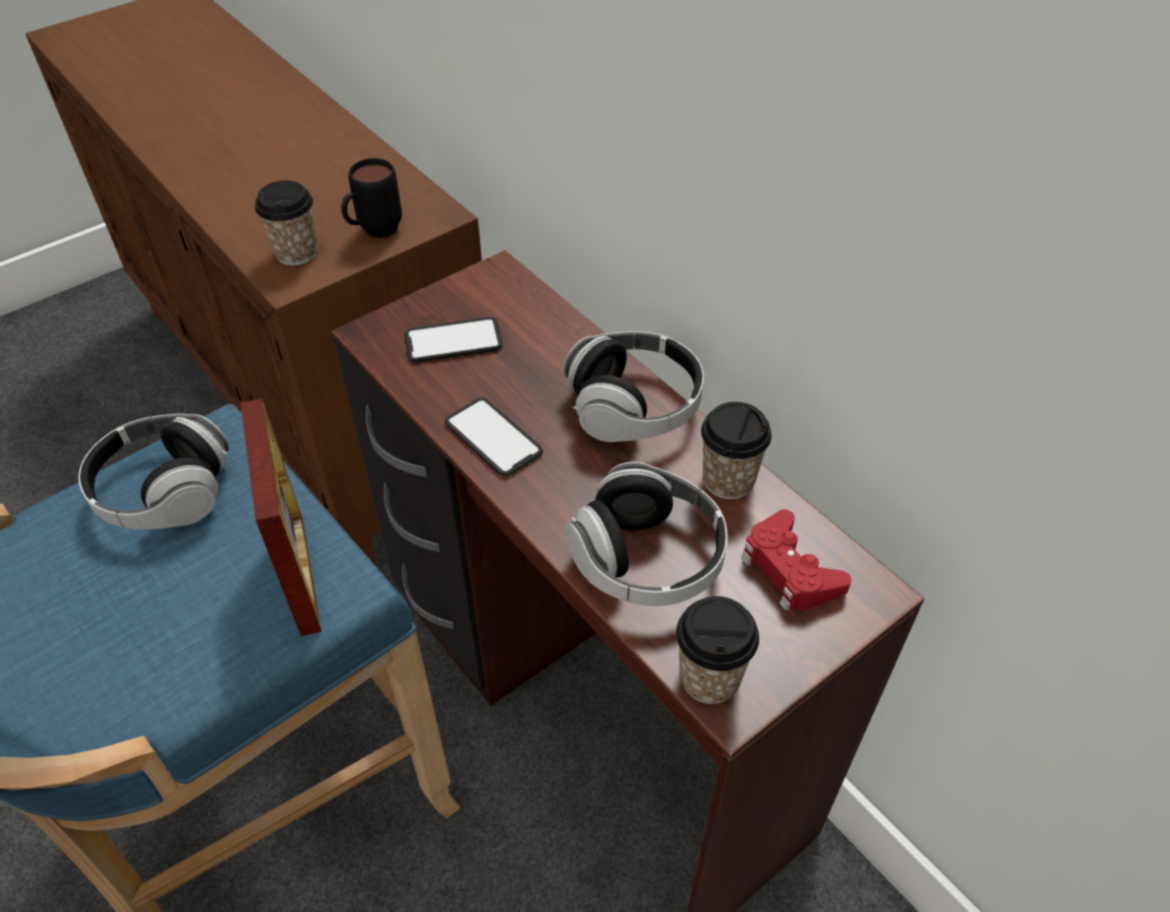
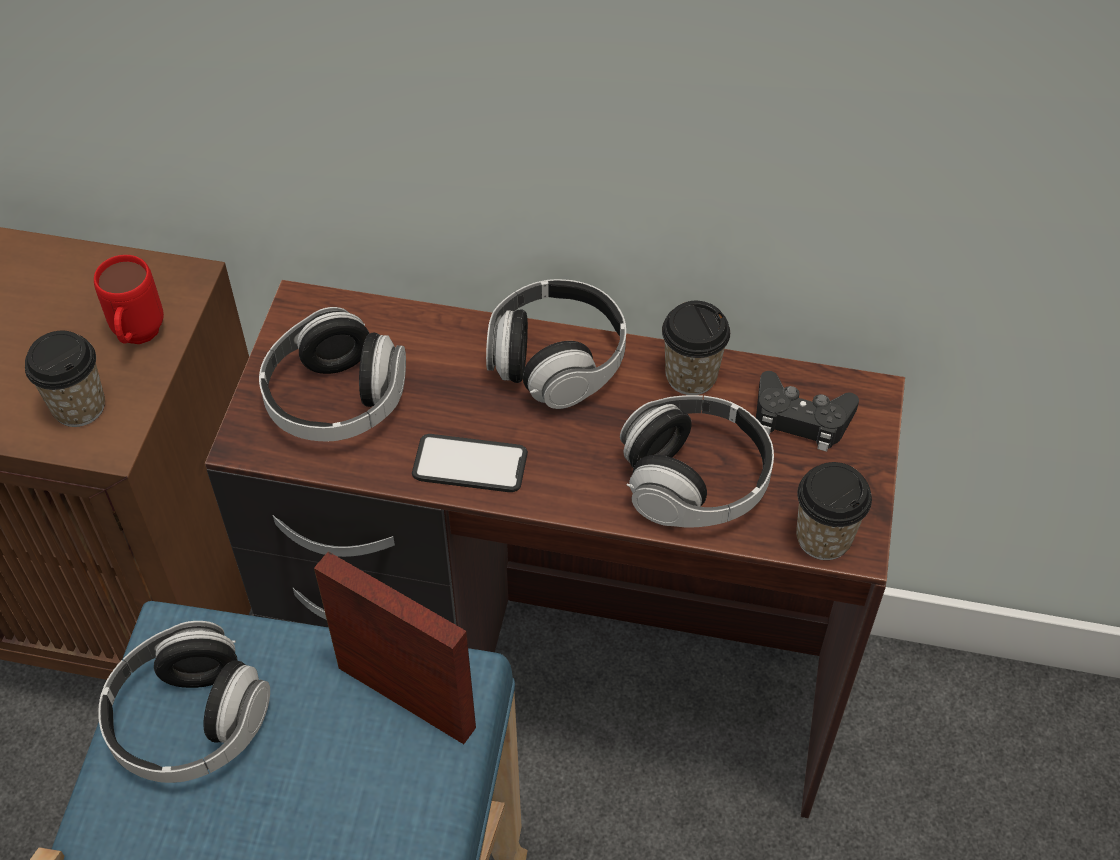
camera: 40 degrees left, 5 degrees up
(374, 233) = (137, 339): black mug -> red mug
(453, 341) = (336, 400): phone -> headphones
(789, 570) = (801, 418): red game controller -> black game controller

